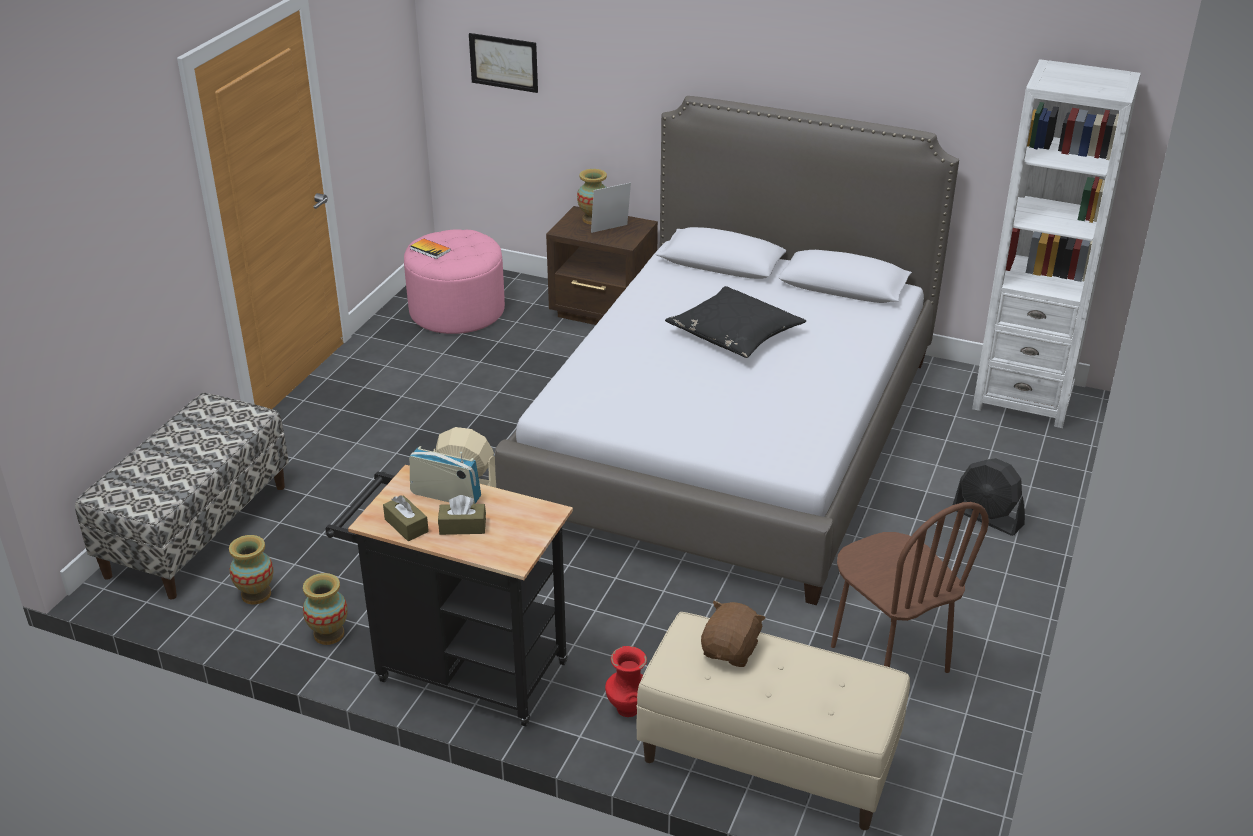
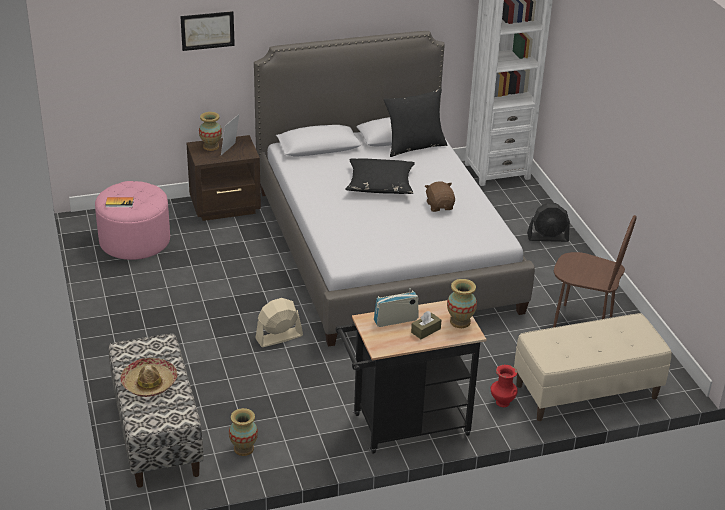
camera: 40 degrees left, 0 degrees up
(176, 453) = (149, 383): none -> hat
(329, 634) = (313, 447): vase -> vase (460, 322)
(406, 525) = (398, 343): brown tissue box -> none
(503, 62) = (125, 57): picture -> picture (207, 30)
(731, 650) = (563, 339): brown plush toy -> brown plush toy (440, 206)
(849, 304) = (414, 146): none -> black pillow

